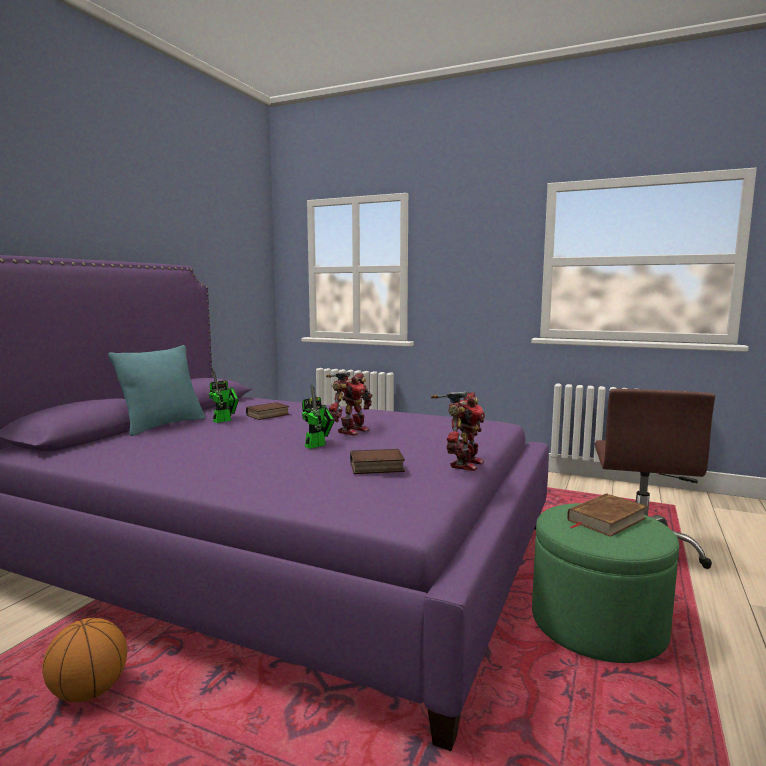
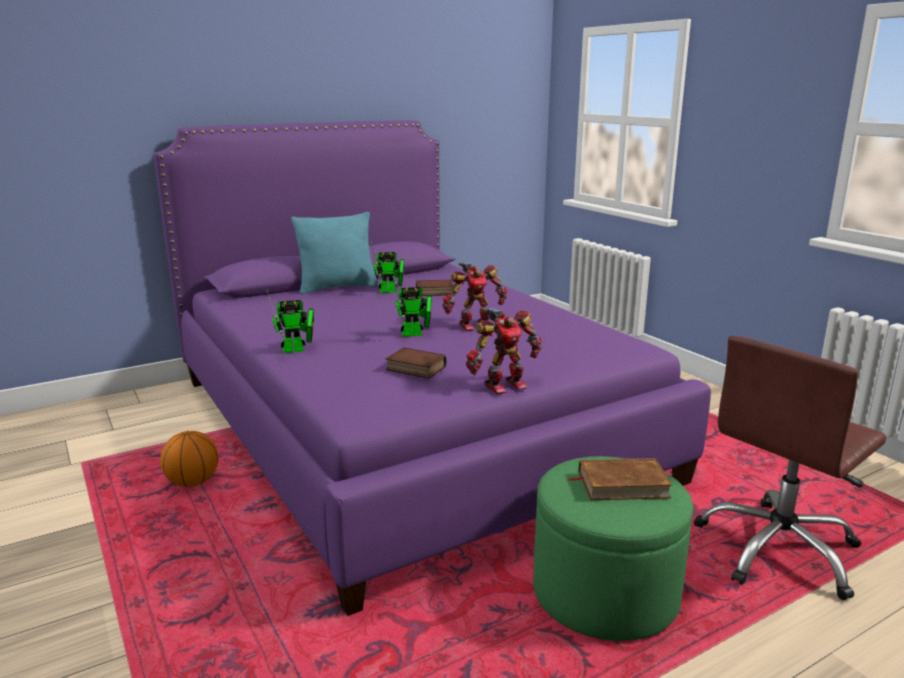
camera: 35 degrees right, 10 degrees up
(224, 479) = (297, 350): none -> toy robot

